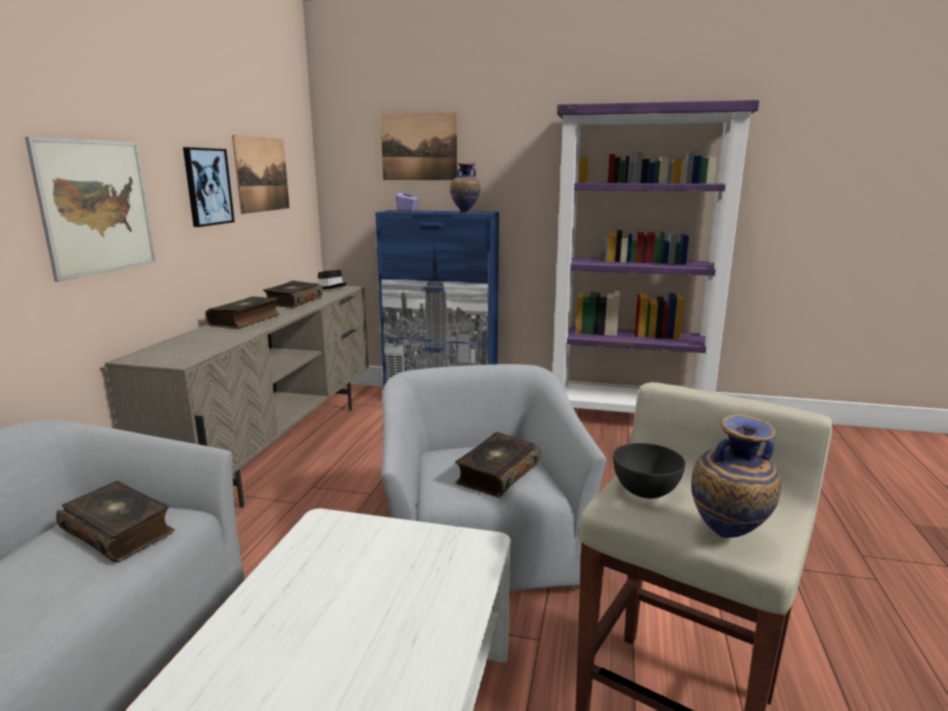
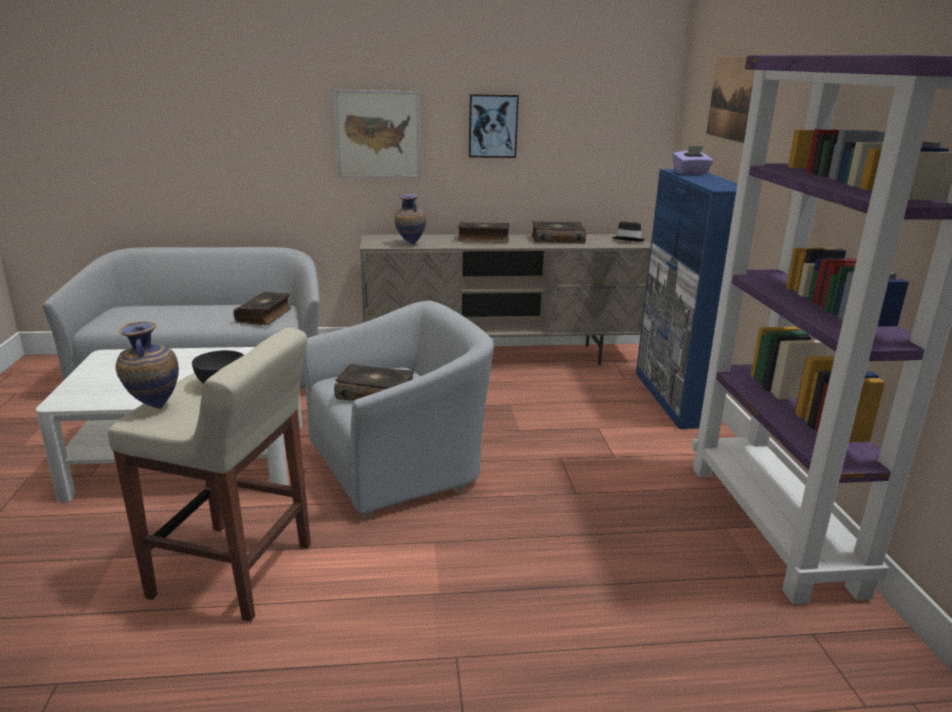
camera: 70 degrees right, 5 degrees up
(262, 174) = (574, 118): picture -> none
(465, 212) = (713, 184): vase -> vase (410, 244)

